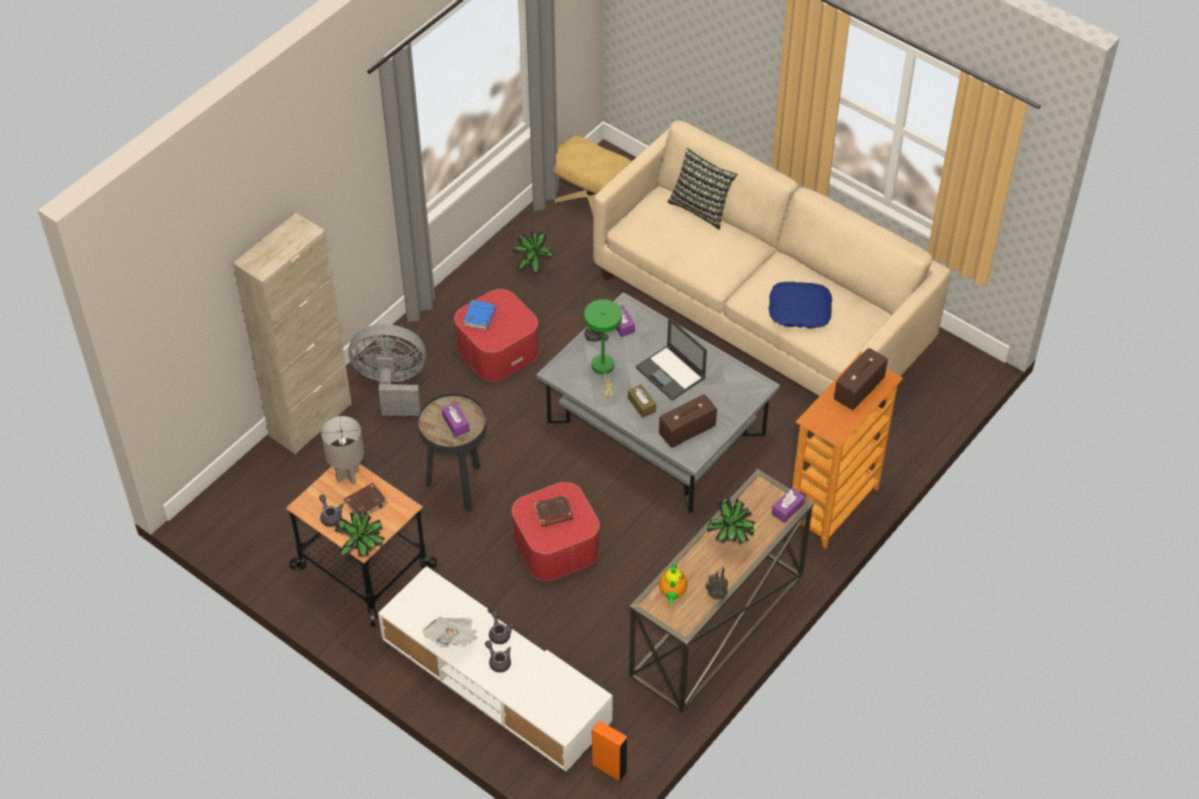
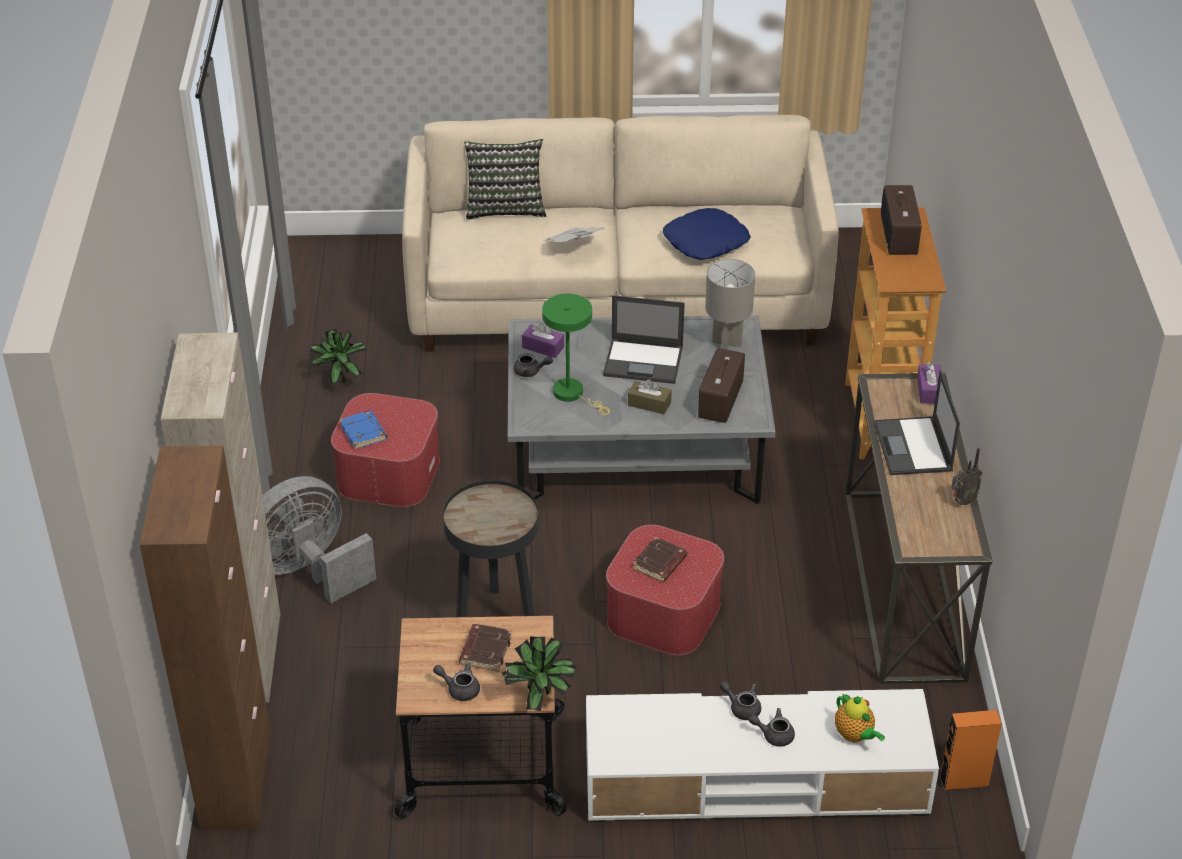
camera: 40 degrees left, 10 degrees down
(238, 488) = (236, 778): none -> brown cabinet
(347, 475) = (431, 637): grey table lamp -> grey table lamp (726, 343)
(453, 638) = (700, 745): newspaper -> newspaper (575, 247)
(456, 423) = (497, 515): purple tissue box -> none
(590, 196) = (328, 289): beige ottoman -> none
(672, 593) = (920, 526): teapot -> teapot (855, 735)
(730, 540) = (913, 447): potted plant -> laptop

